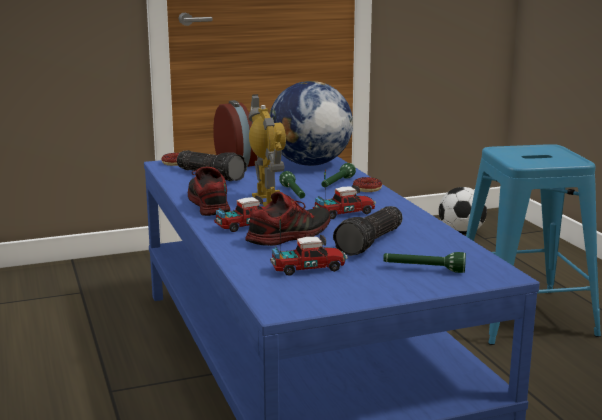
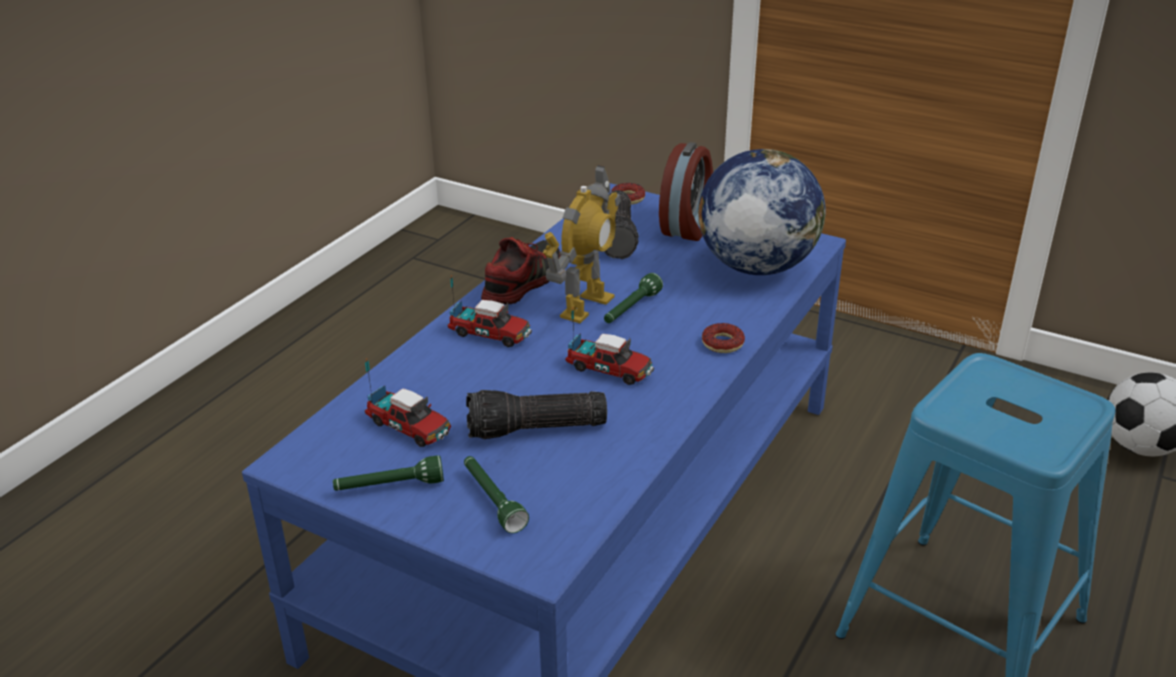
camera: 50 degrees right, 15 degrees up
(289, 236) = (491, 371): shoe -> none
(336, 184) = (708, 317): green flashlight -> green flashlight (389, 487)

